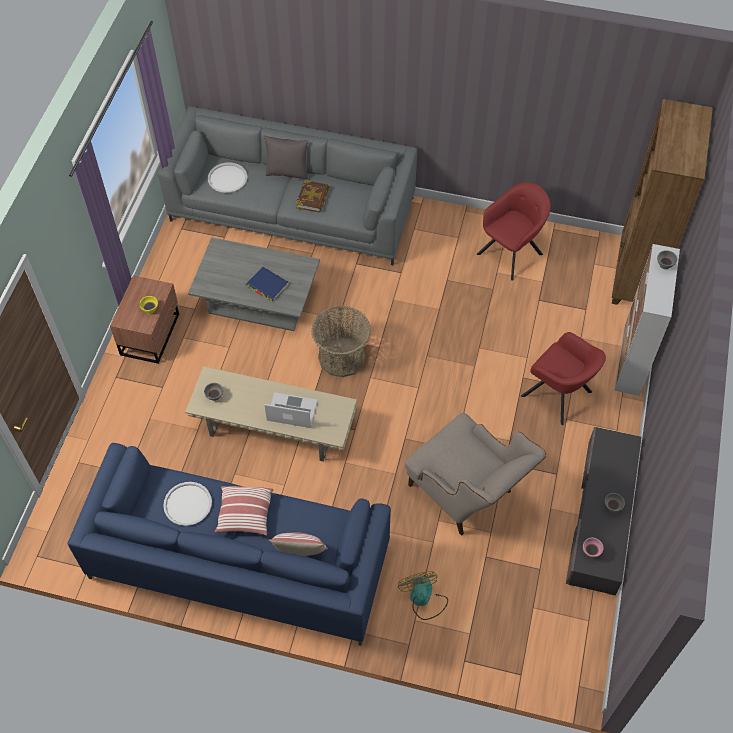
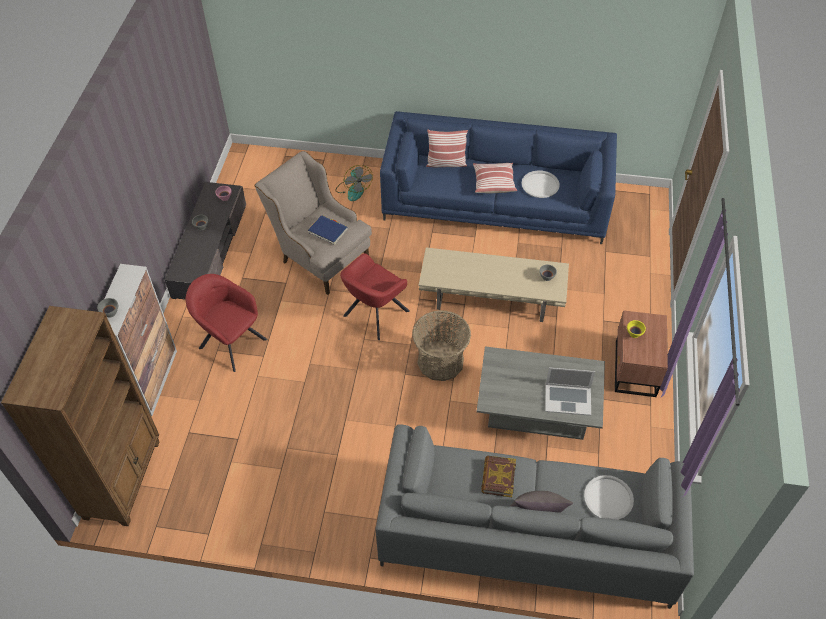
camera: 175 degrees right, 5 degrees down
(267, 285) = (525, 375): blue book -> blue book (328, 231)
(292, 411) = (474, 270): laptop -> laptop (568, 399)
(511, 252) = (262, 497): red armchair -> red armchair (374, 315)

